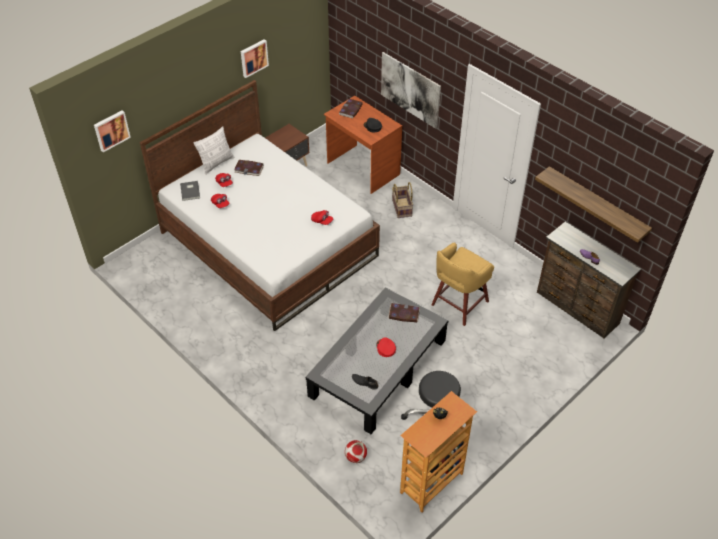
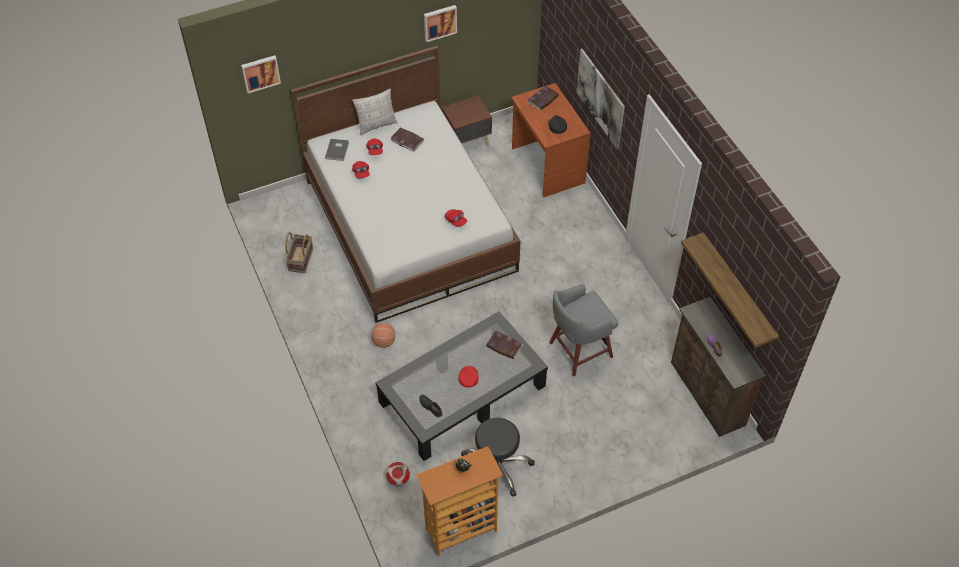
camera: 20 degrees right, 5 degrees up
(289, 344) = (384, 342): none -> basketball
(401, 208) = (568, 223): basket -> basket (300, 259)
(458, 304) = (578, 350): yellow stool -> grey stool

